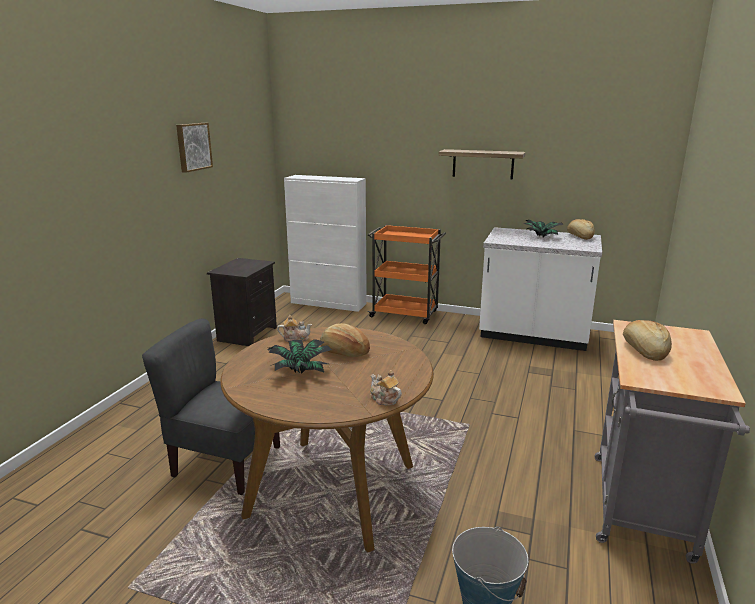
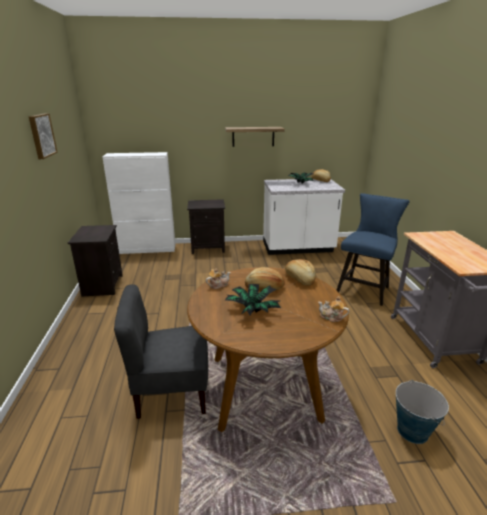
camera: 25 degrees left, 5 degrees up
(405, 314) = (208, 247): orange cart -> black nightstand
(590, 410) = (364, 288): none -> blue chair
(644, 351) = (443, 249): bread -> bread (299, 279)

